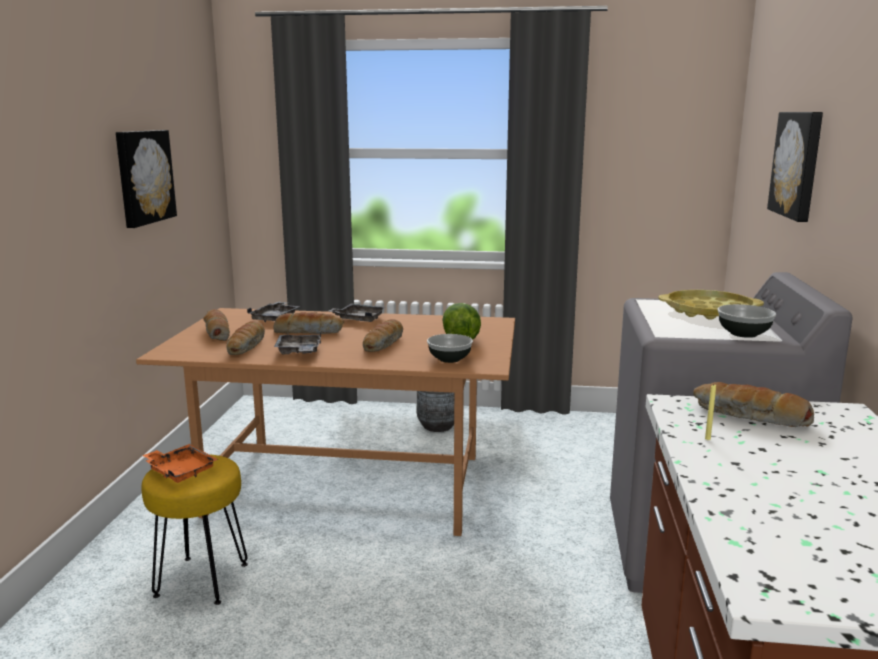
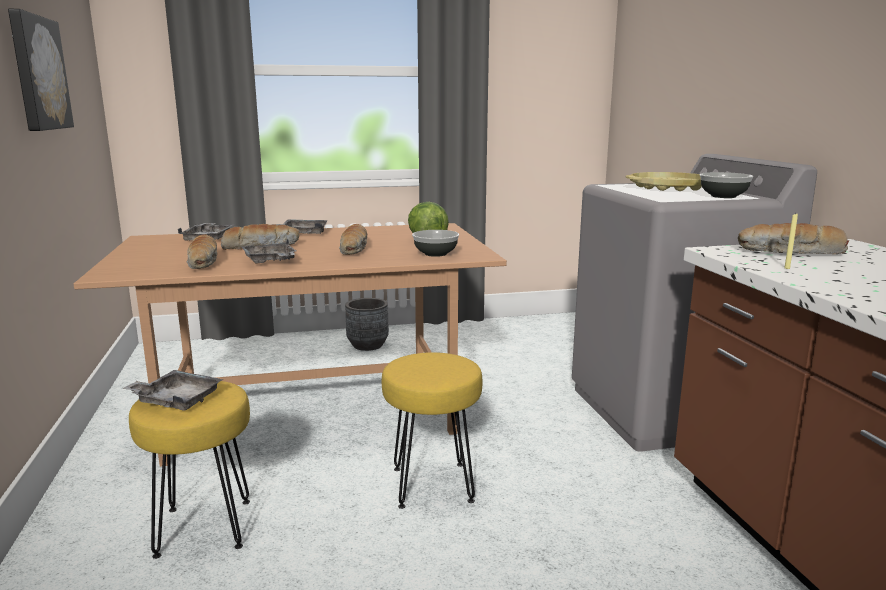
camera: 20 degrees left, 0 degrees up
(180, 471) = (176, 400): orange tray -> grey tray
(216, 332) = (152, 254): bread -> none
(404, 583) = (431, 485): none -> yellow stool
(798, 164) = (710, 60): picture -> none

